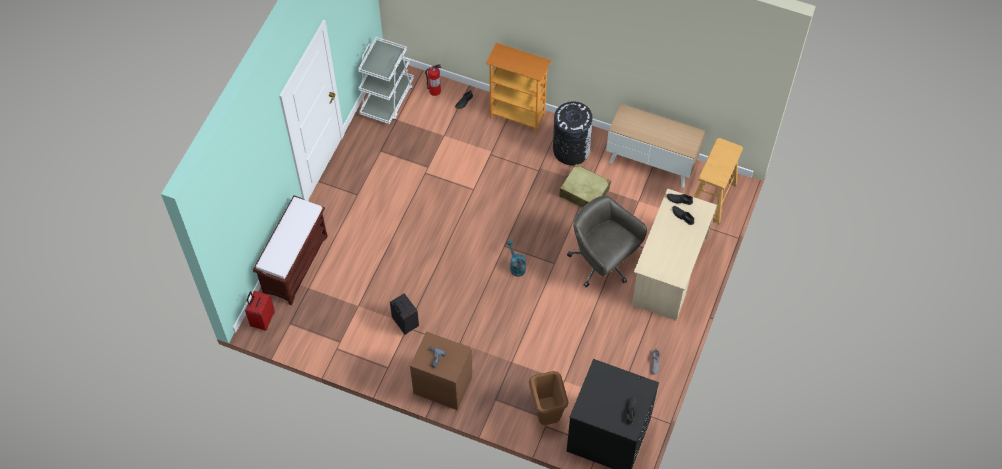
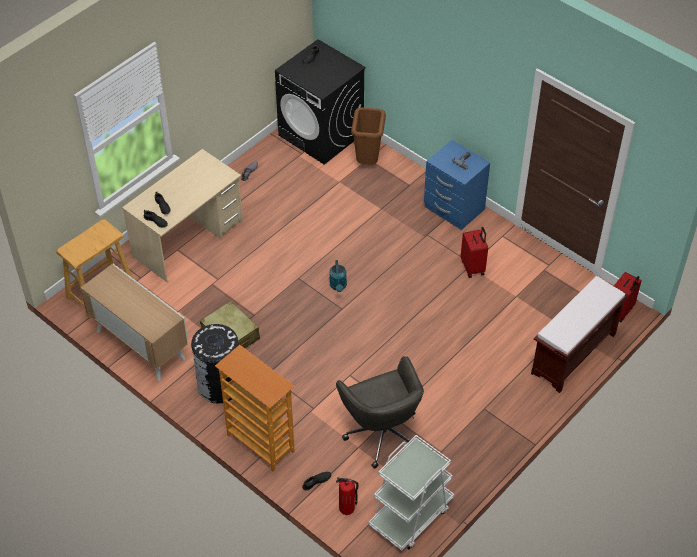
camera: 160 degrees left, 10 degrees down
(404, 324) = (473, 267): black suitcase -> red suitcase
(443, 384) = (453, 209): brown nightstand -> blue nightstand
(603, 262) = (249, 265): grey office chair -> grey office chair (382, 432)

